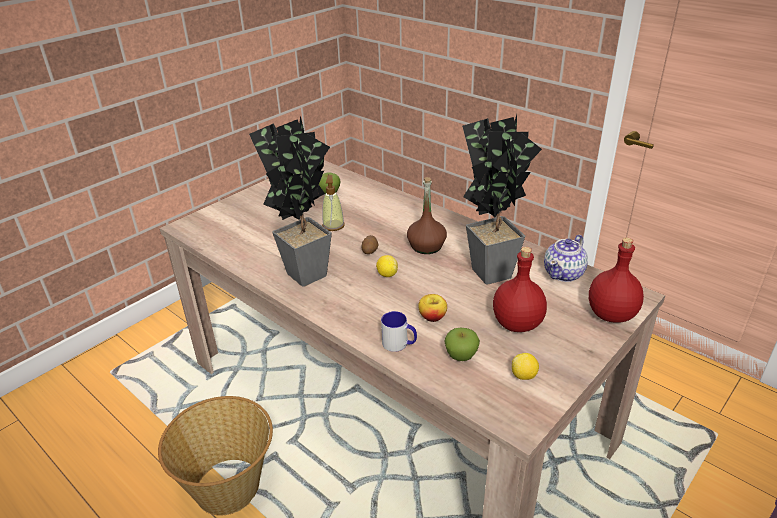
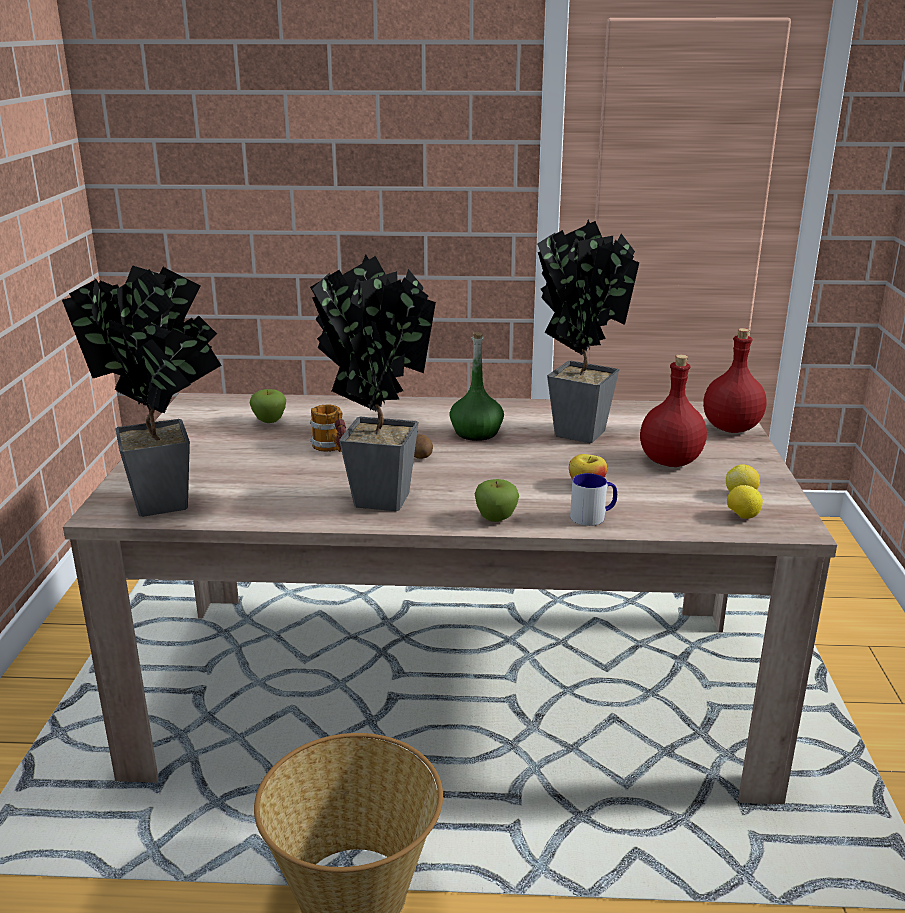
camera: 40 degrees left, 10 degrees down
(214, 233) = (172, 504): none -> potted plant
(333, 225) = (332, 447): soap dispenser -> mug
(387, 274) = (477, 468): lemon -> lemon (742, 516)
(426, 246) = (476, 433): brown bottle -> green bottle
(461, 356) = (666, 503): apple -> apple (496, 518)
(564, 273) = (644, 413): teapot -> none

